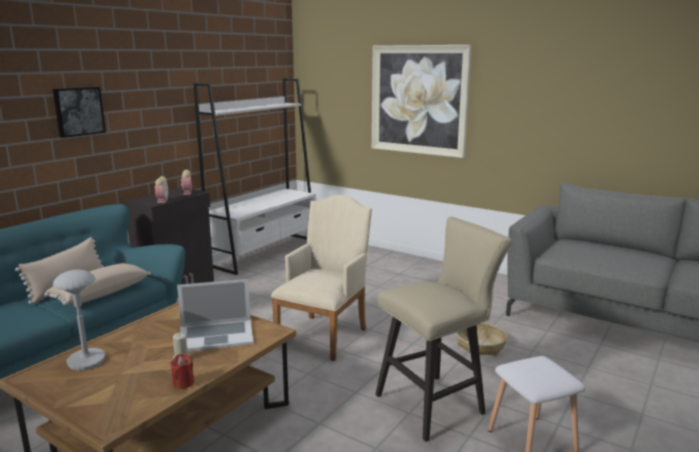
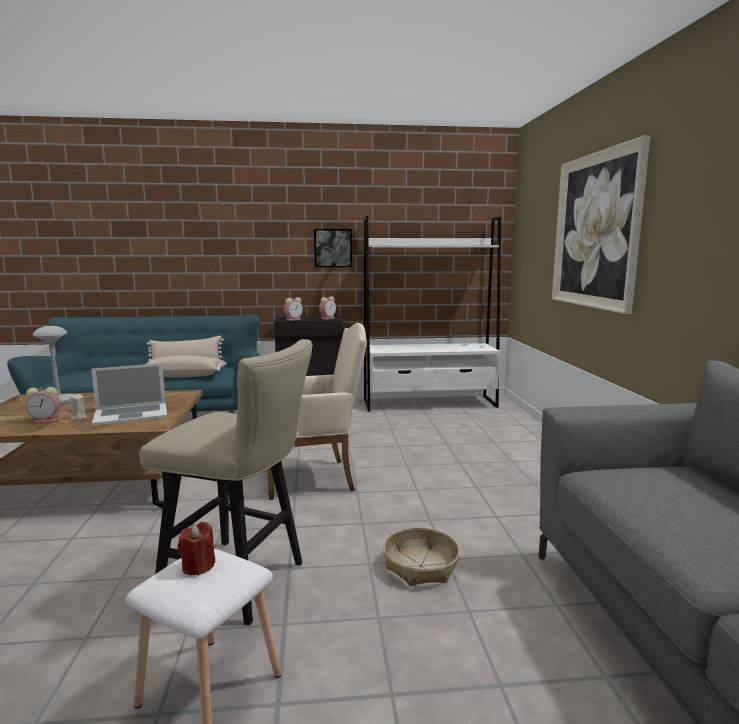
camera: 50 degrees right, 5 degrees down
(78, 111) = (244, 235): picture -> picture (333, 248)
(157, 375) = (46, 420): none -> alarm clock
(183, 383) = (34, 429): red candle -> red candle (198, 566)
(216, 335) = (131, 414): laptop -> laptop turned 60 degrees counterclockwise

